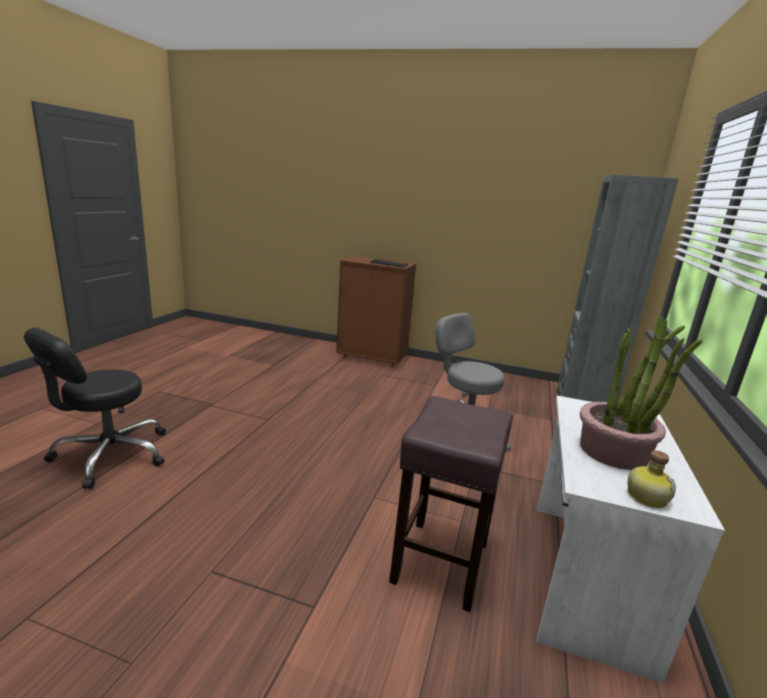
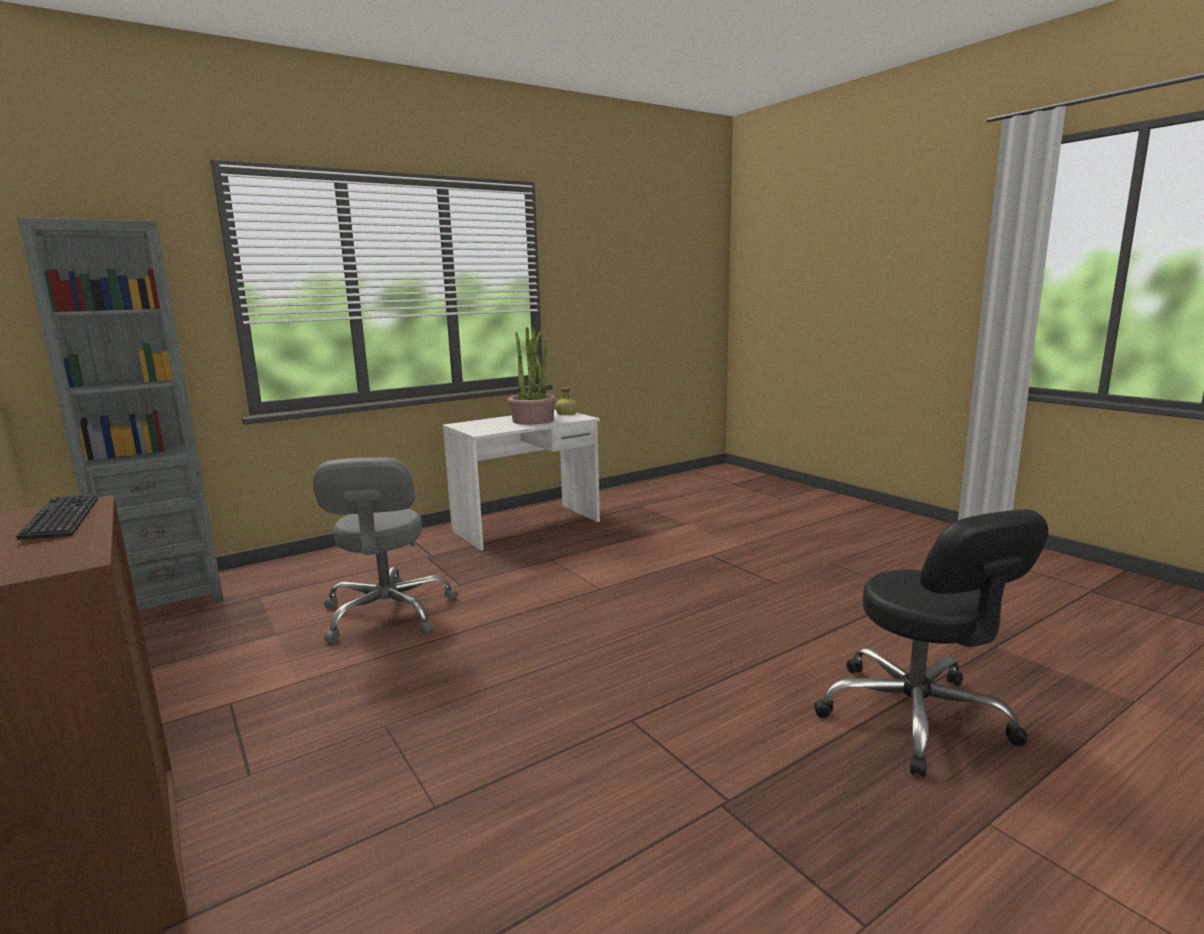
camera: 140 degrees left, 5 degrees down
(107, 457) = (920, 721): black office chair -> black office chair turned 90 degrees clockwise
(441, 560) = (602, 550): brown stool -> none

